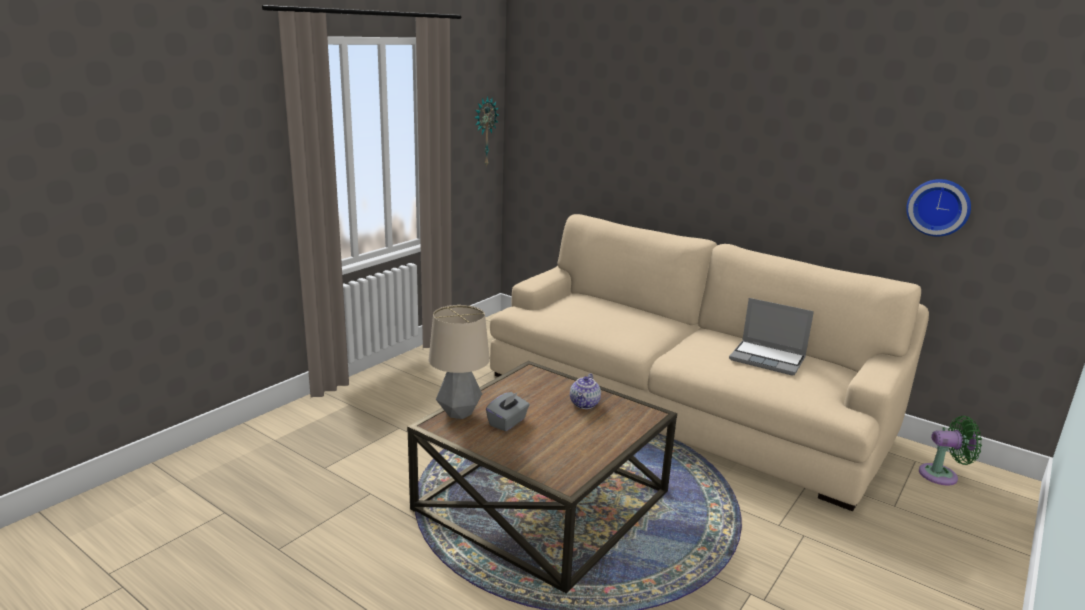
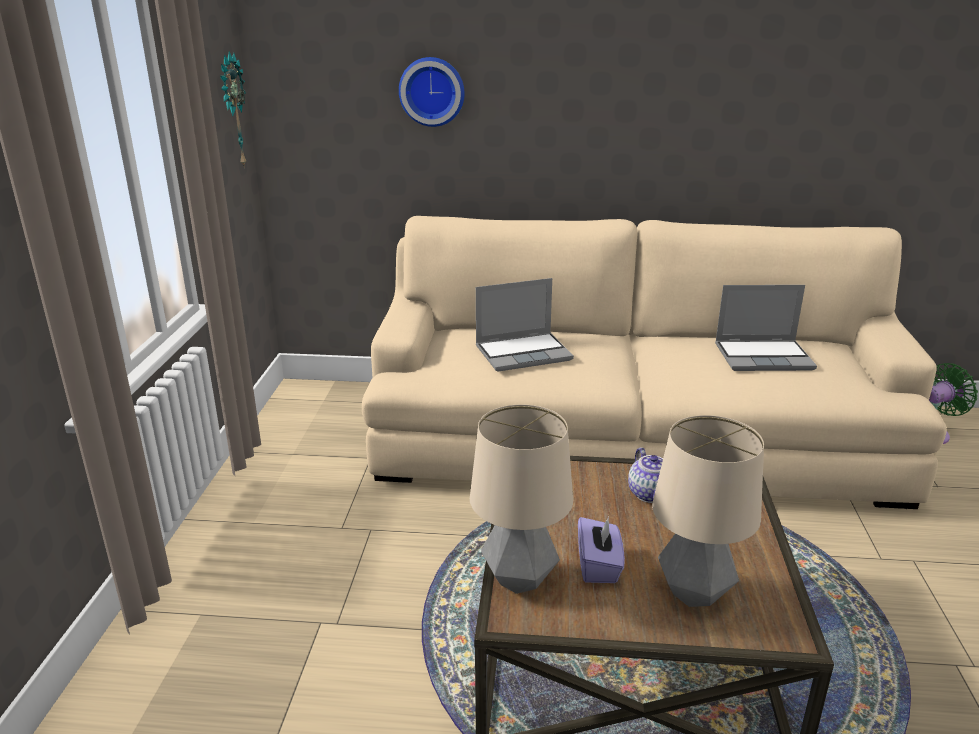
camera: 30 degrees left, 5 degrees up
(507, 422) = (599, 566): grey tissue box -> purple tissue box
(540, 450) = (693, 593): none -> table lamp
(603, 315) = (524, 353): none -> laptop
(938, 207) = (895, 131): wall clock -> wall clock (432, 91)

